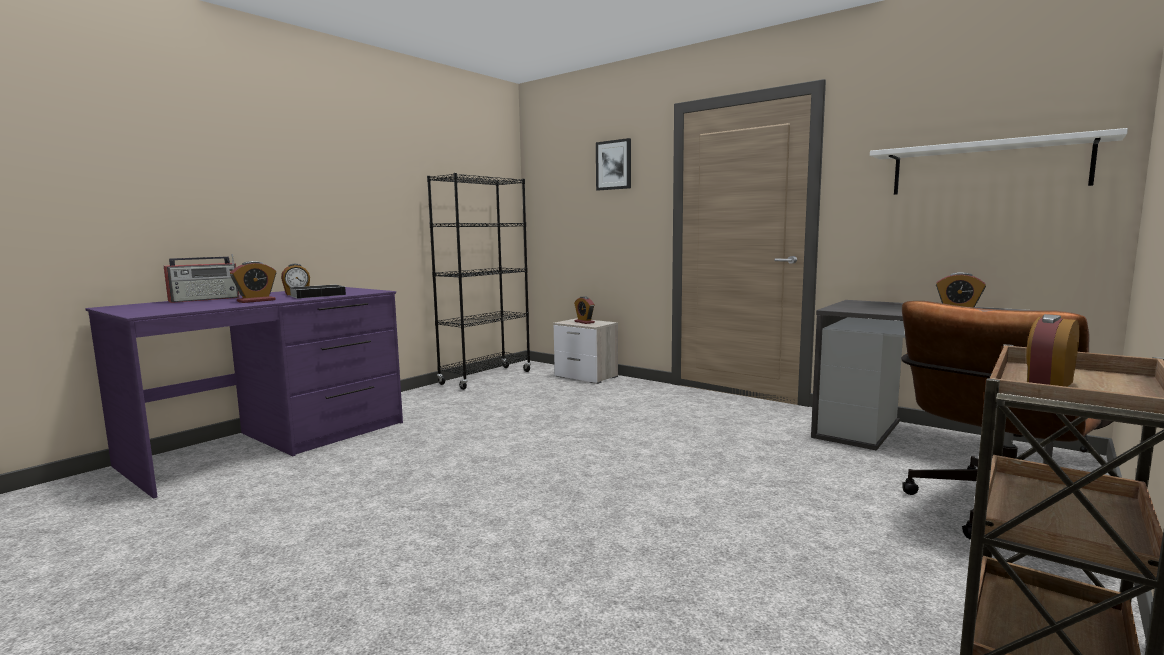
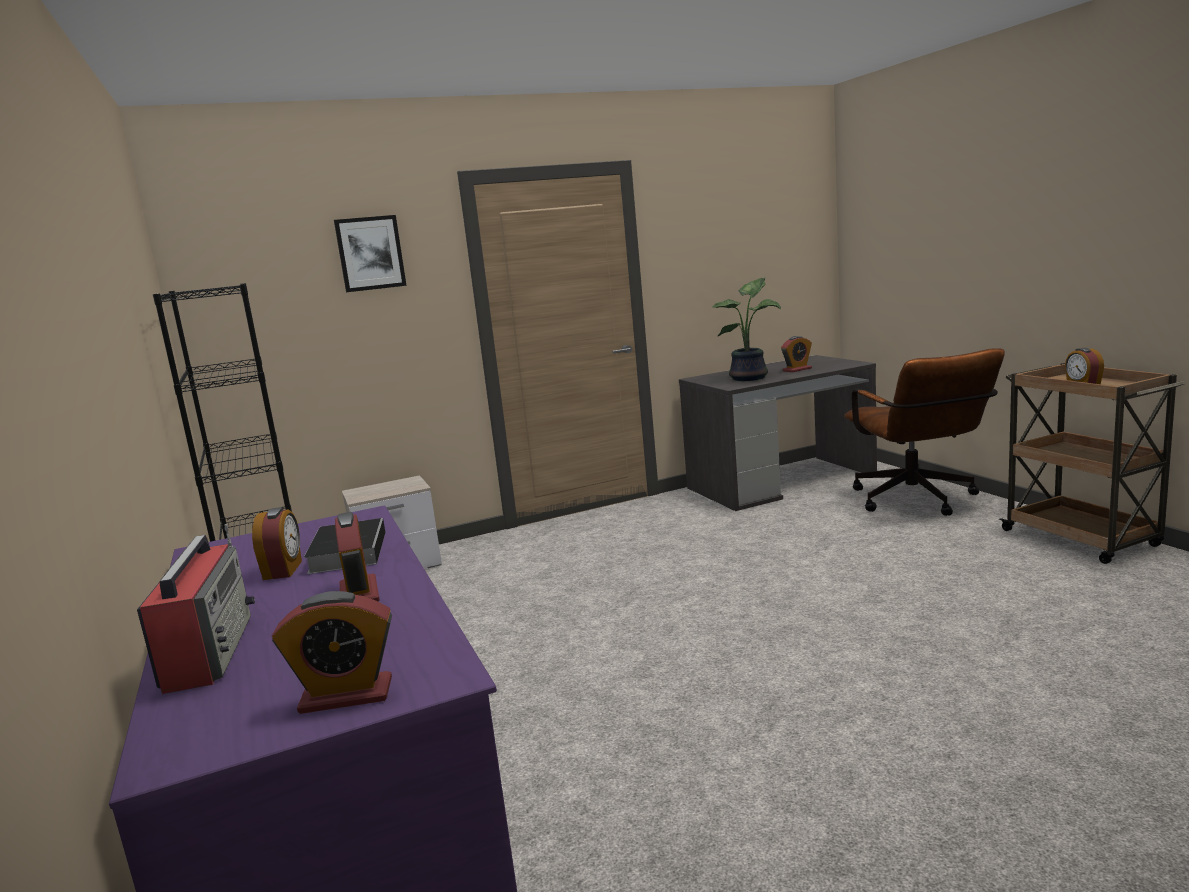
camera: 60 degrees left, 5 degrees up
(584, 322) = (384, 489): alarm clock -> alarm clock (346, 695)
(886, 309) = (751, 377): none -> potted plant
(987, 168) = (759, 248): white shelf -> none

